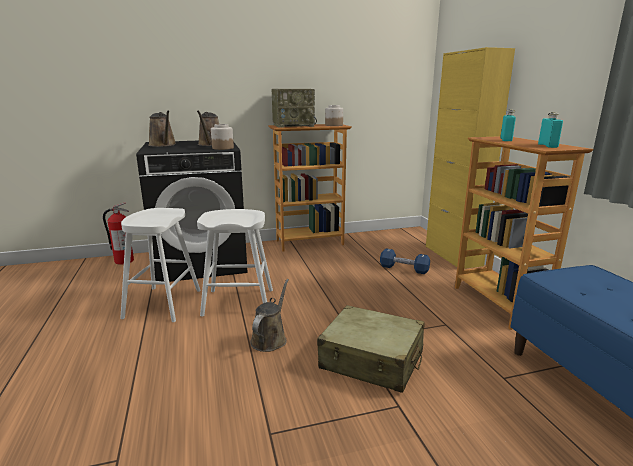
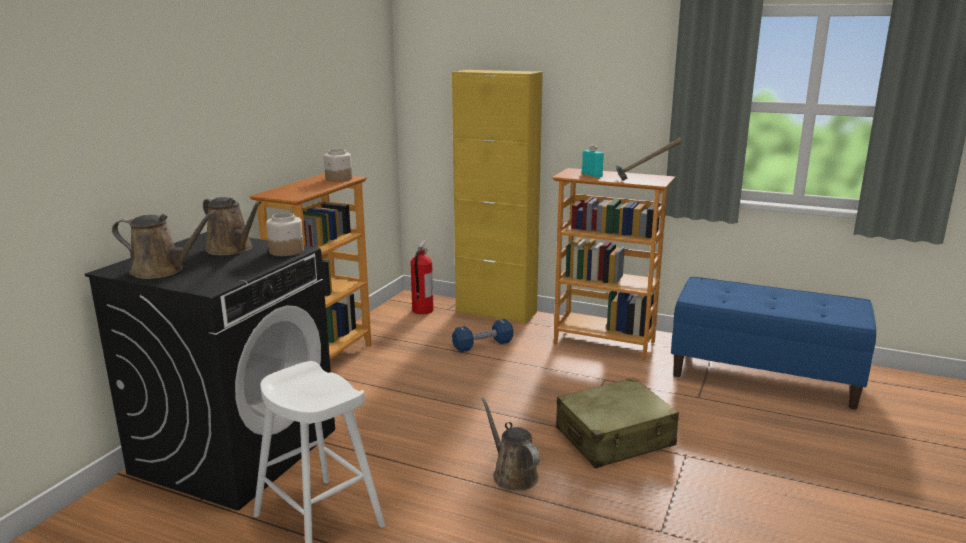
camera: 50 degrees left, 0 degrees up
(124, 261) = (92, 517): fire extinguisher -> fire extinguisher (422, 311)
(238, 302) = (403, 464): white stool -> none
(294, 125) = (293, 190): radio -> none
(547, 146) = (644, 179): turquoise bottle -> hammer

